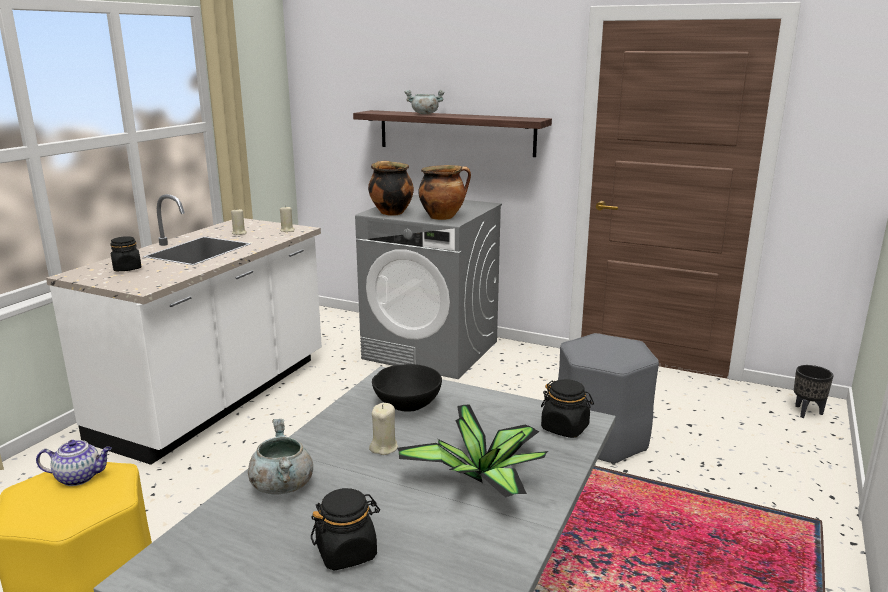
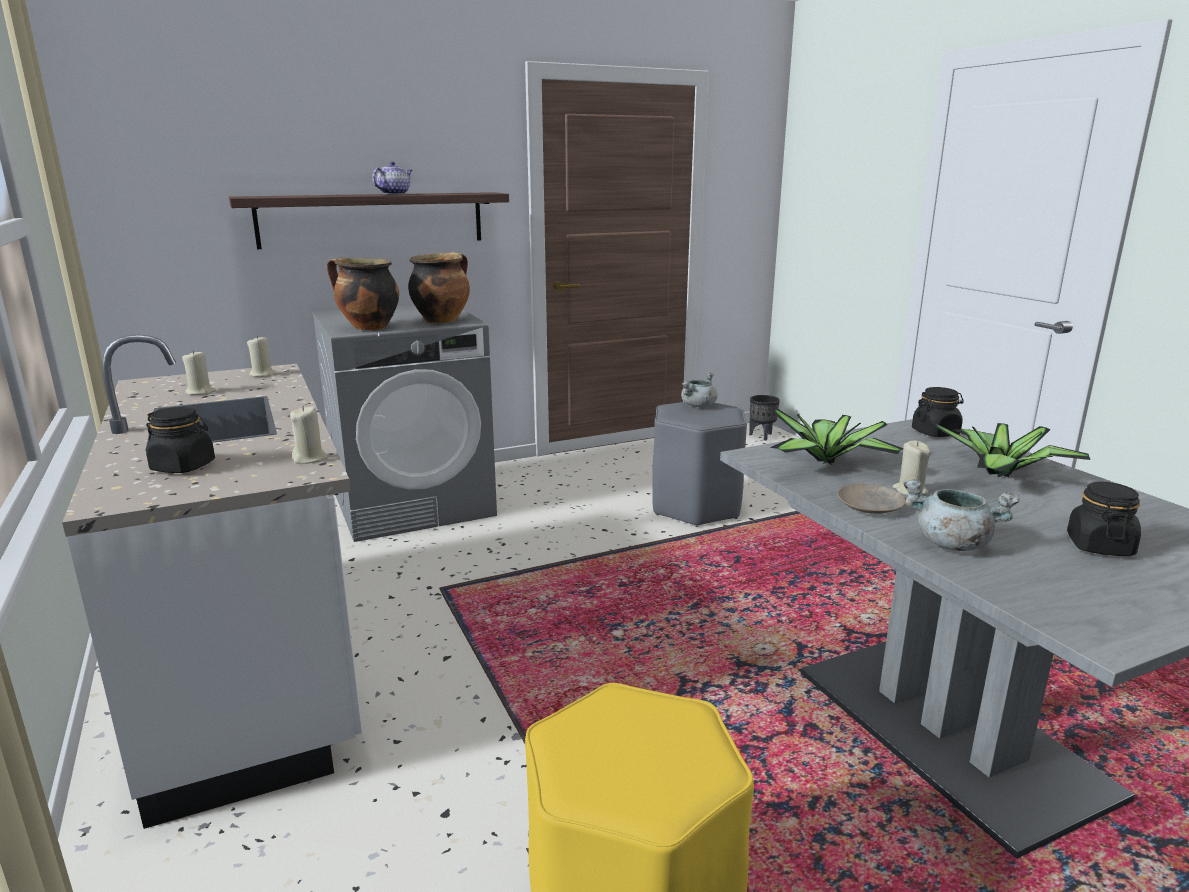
camera: 50 degrees left, 0 degrees up
(80, 477) = (601, 729): teapot -> teapot (394, 194)
(162, 281) = (310, 458): none -> beige candle
(328, 440) = (870, 506): none -> beige plate
(407, 405) = (828, 463): black bowl -> potted plant
(424, 114) = (338, 195): grey cooking pot -> grey cooking pot (698, 406)

